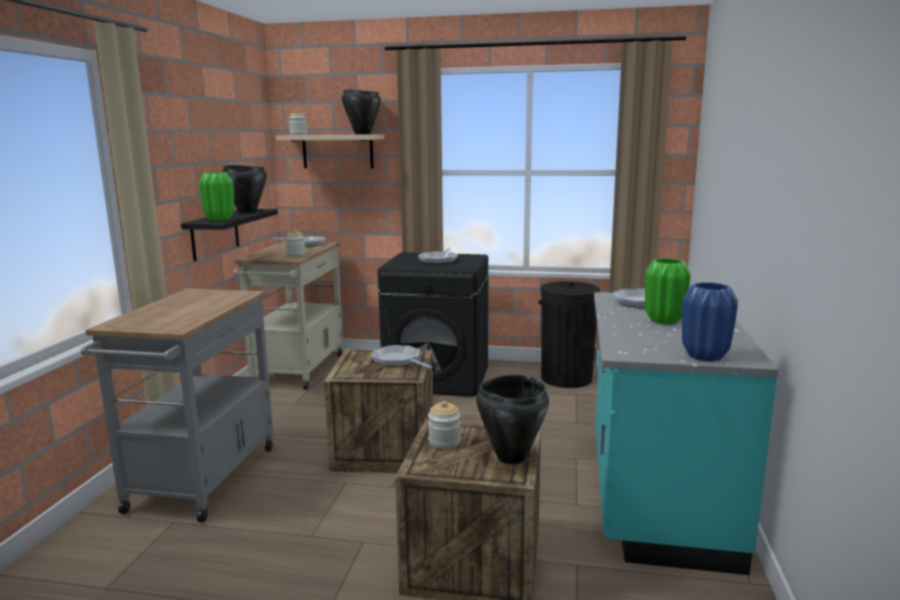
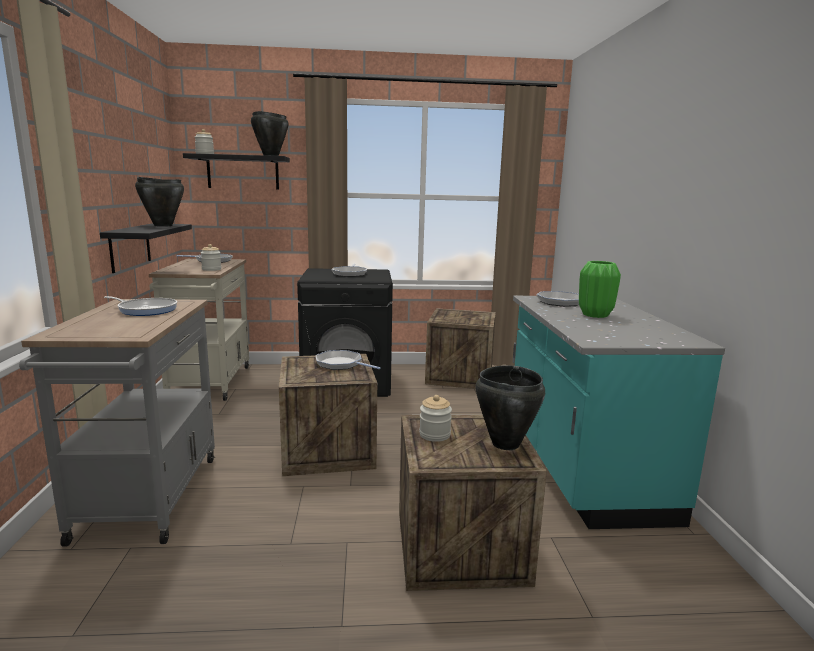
camera: 15 degrees left, 0 degrees up
(203, 301) = (146, 310): none -> frying pan
(219, 219) = (140, 230): green vase -> none
(337, 151) = (243, 172): beige shelf -> black shelf
(566, 378) = (459, 376): black trash can -> crate
(704, 356) = (659, 340): blue vase -> none

